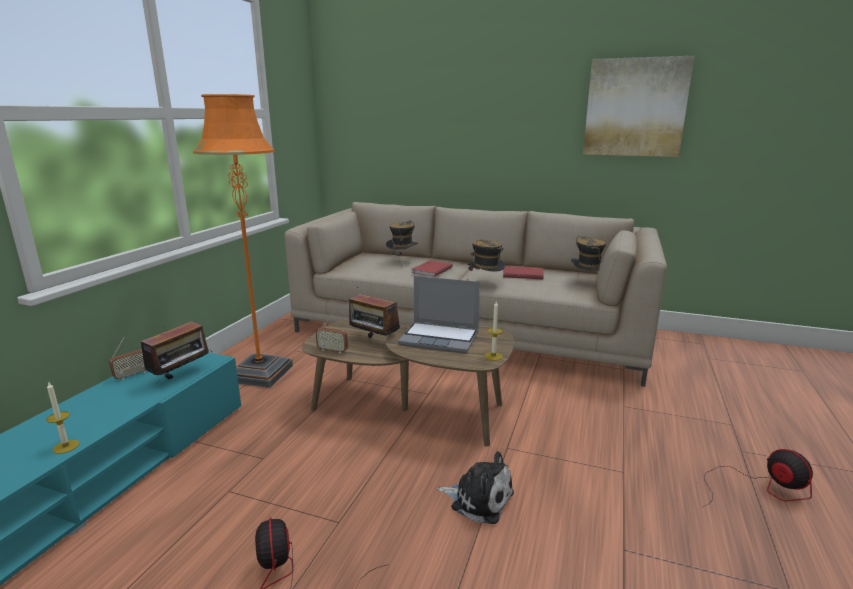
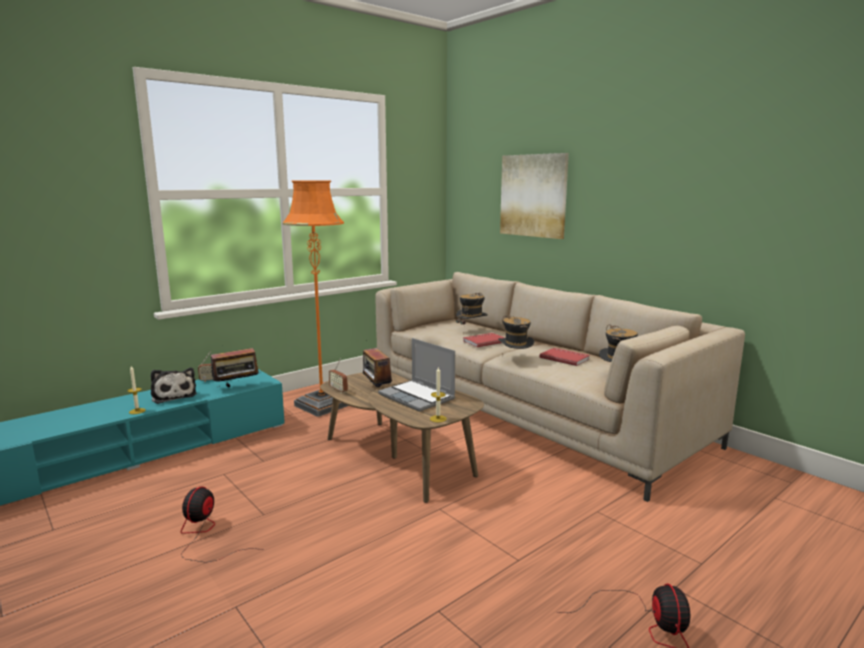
camera: 30 degrees right, 5 degrees down
(478, 499) = (371, 535): plush toy -> plush toy (173, 395)
(635, 108) = (722, 190): picture -> picture (533, 195)

